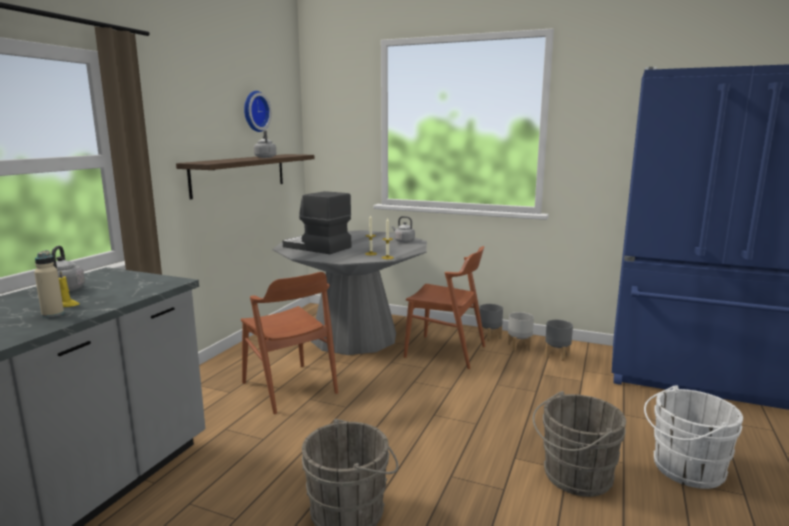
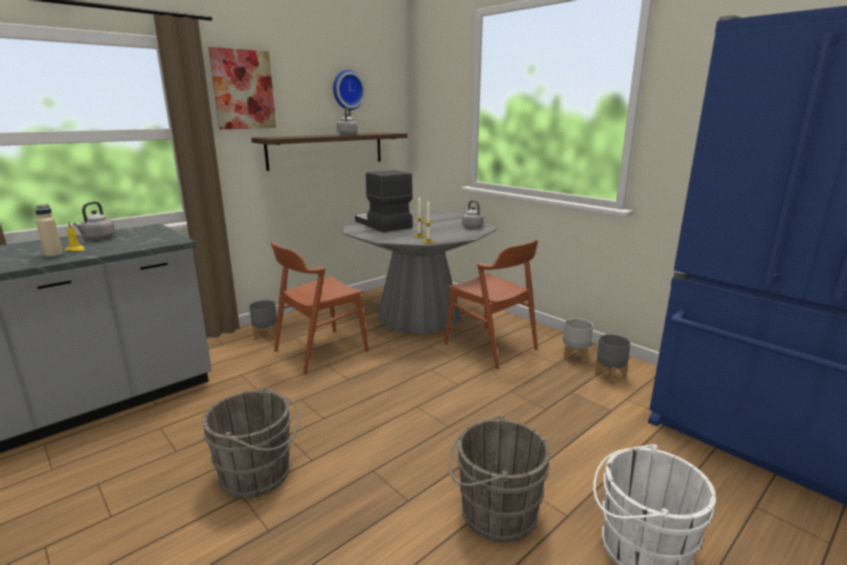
camera: 25 degrees right, 5 degrees up
(168, 111) = (243, 90): none -> picture
(289, 388) = (320, 351): brown chair -> brown chair turned 60 degrees clockwise
(490, 337) = (553, 340): grey planter -> grey planter (266, 335)

